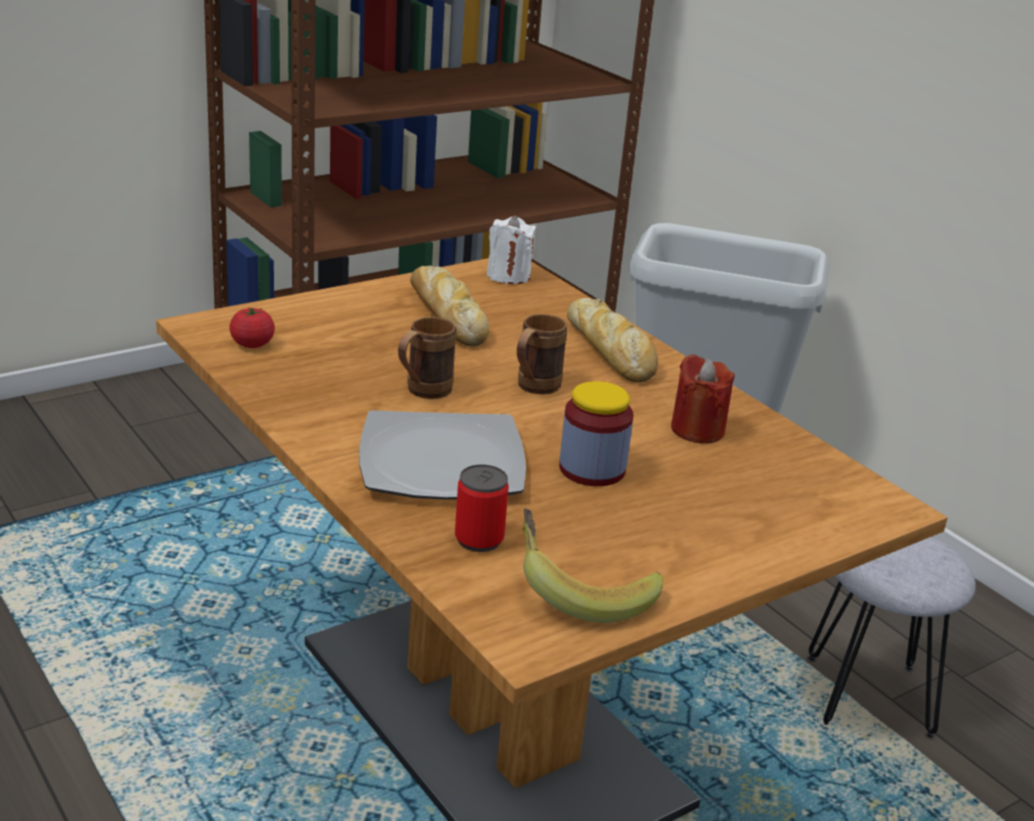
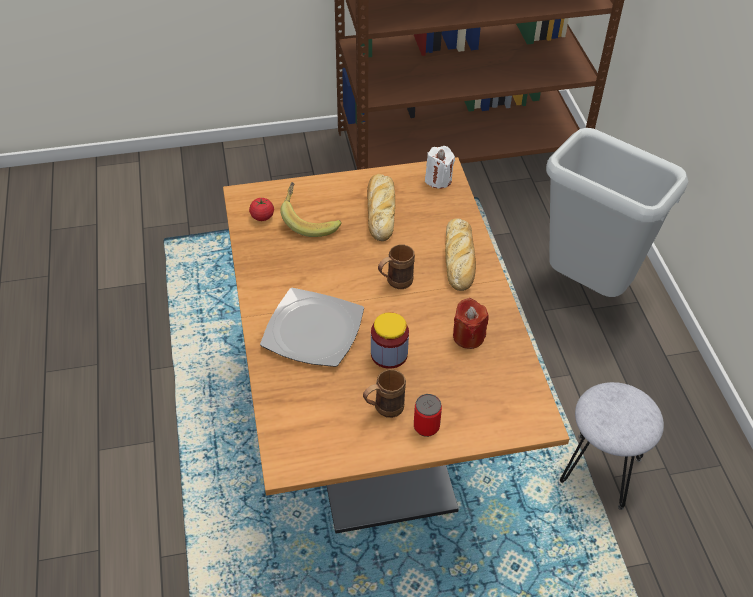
camera: 25 degrees right, 20 degrees up
(422, 392) = (331, 274): brown mug -> brown mug (383, 409)
(479, 539) = (301, 391): can -> can (426, 426)
(581, 591) = (331, 439): banana -> banana (310, 220)

